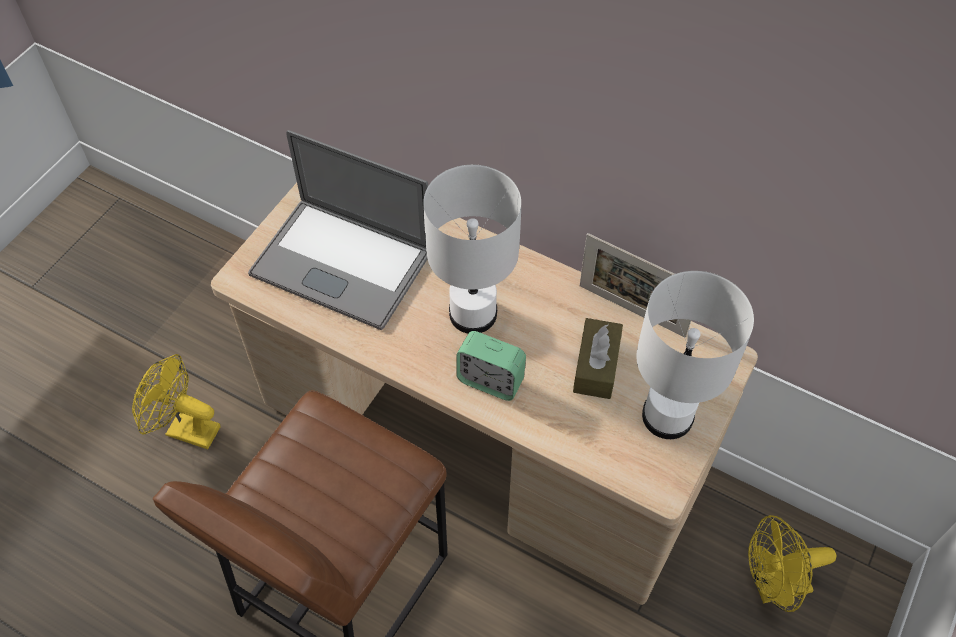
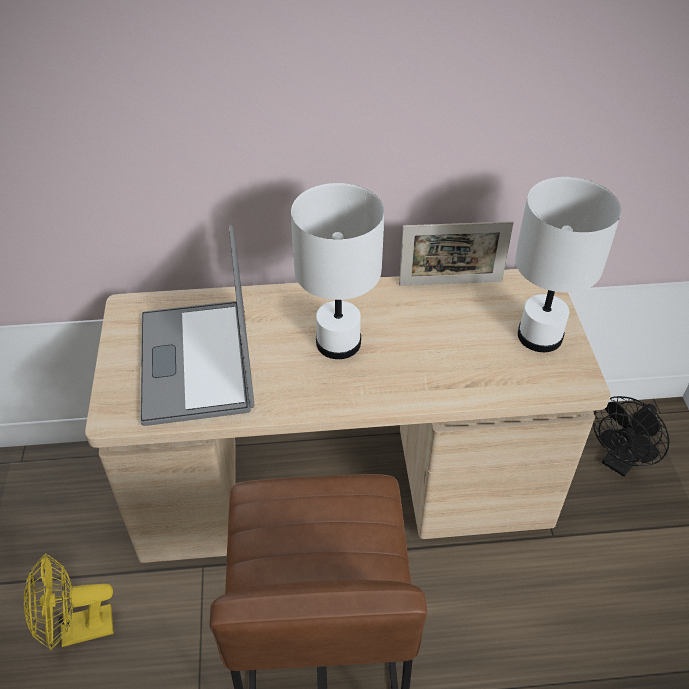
camera: 35 degrees left, 10 degrees down
(341, 263) = (196, 361): laptop -> laptop turned 90 degrees clockwise
(490, 380) = (395, 380): alarm clock -> none
(596, 366) = (461, 330): brown tissue box -> none
(772, 587) = (619, 462): yellow fan -> black fan

